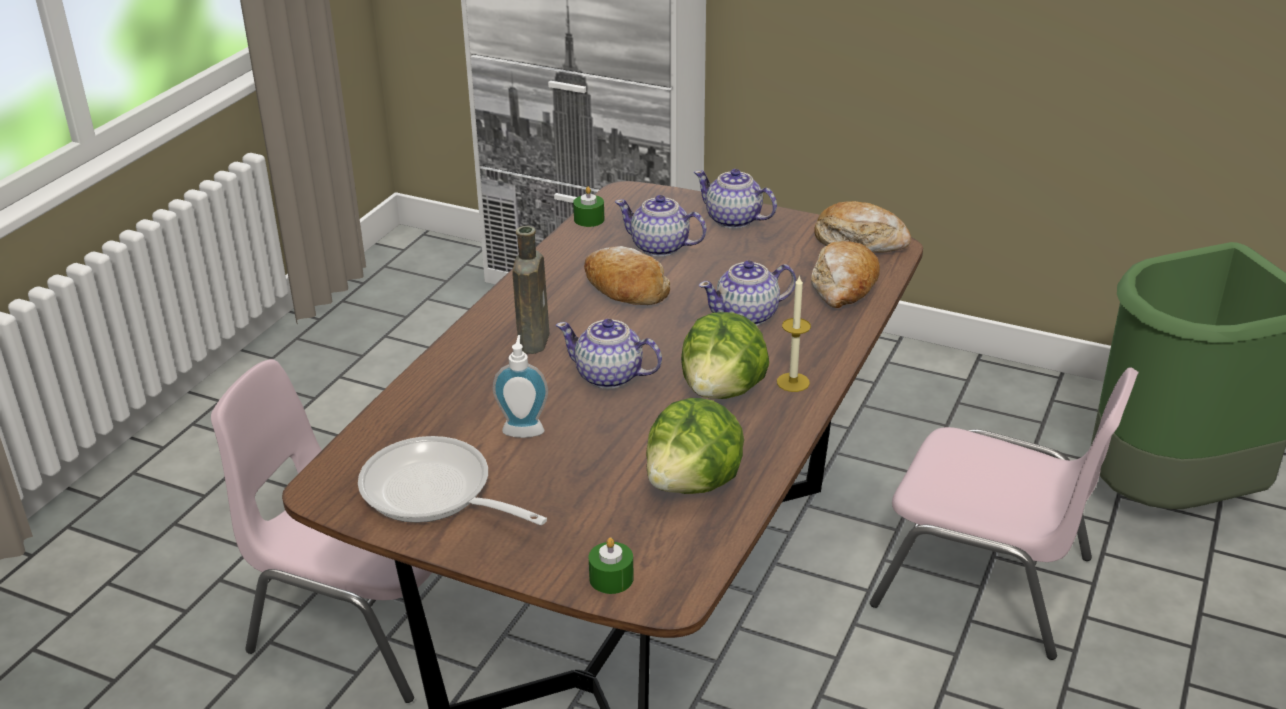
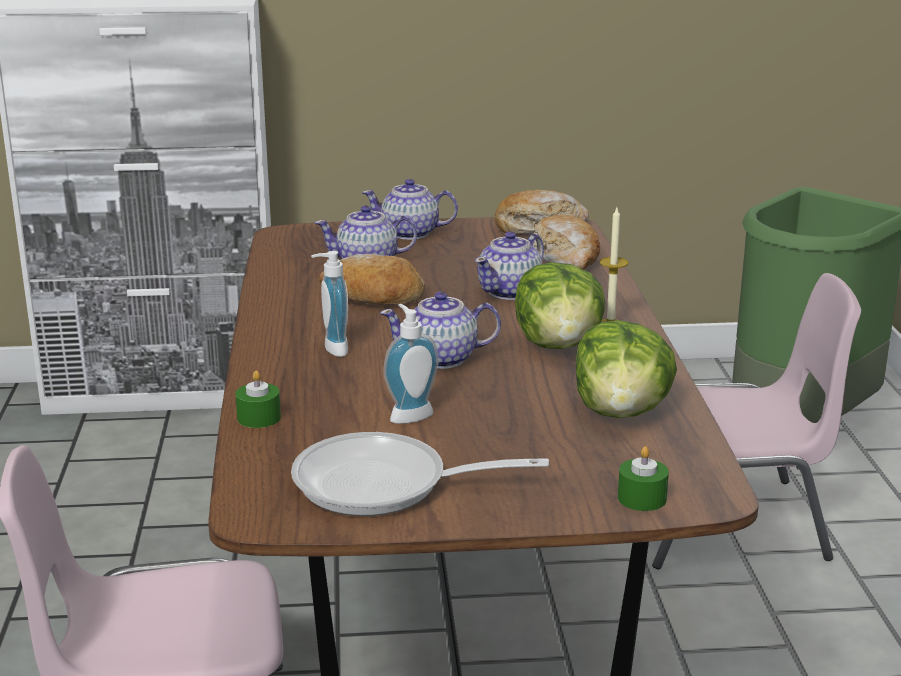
camera: 30 degrees left, 10 degrees down
(534, 339) = (331, 349): brown bottle -> soap dispenser
(589, 219) = (271, 257): green candle -> green candle (259, 418)

